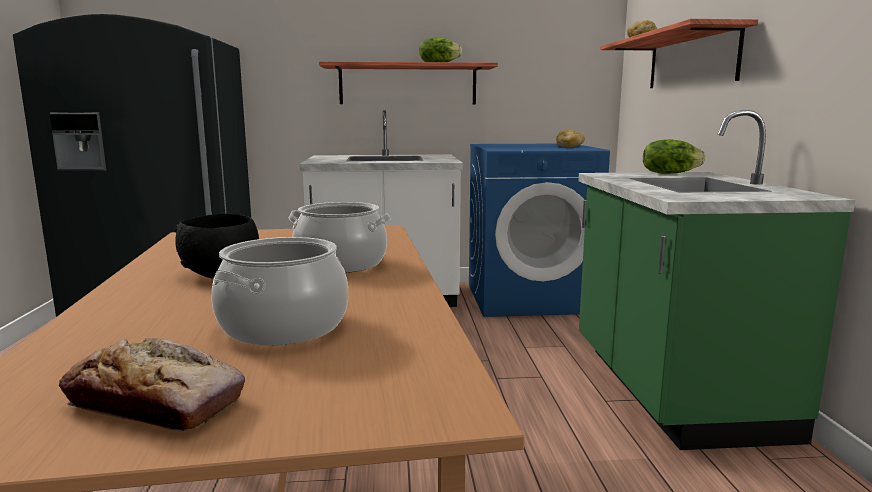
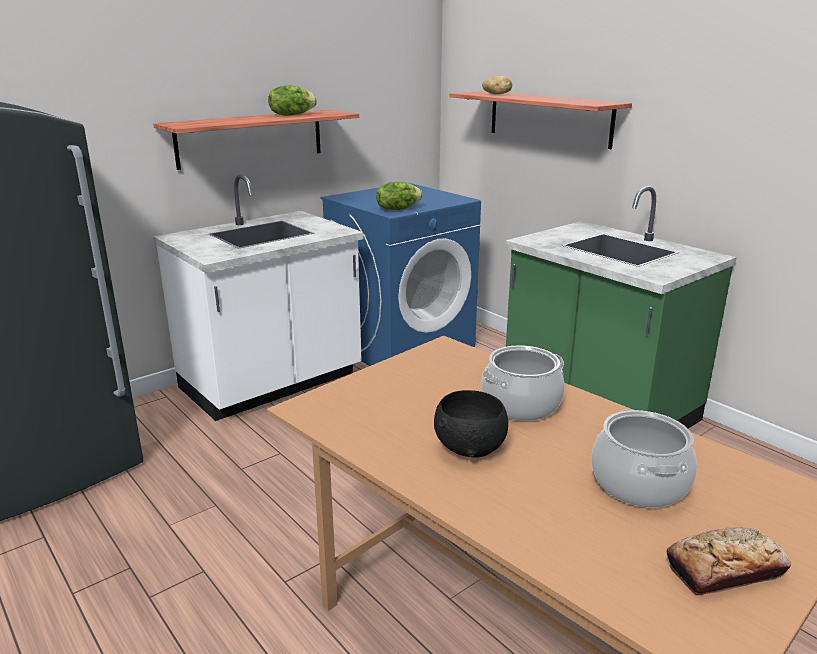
camera: 35 degrees left, 10 degrees up
(569, 147) = (434, 196): bread -> none
(669, 173) = (568, 230): lettuce -> lettuce (397, 209)

